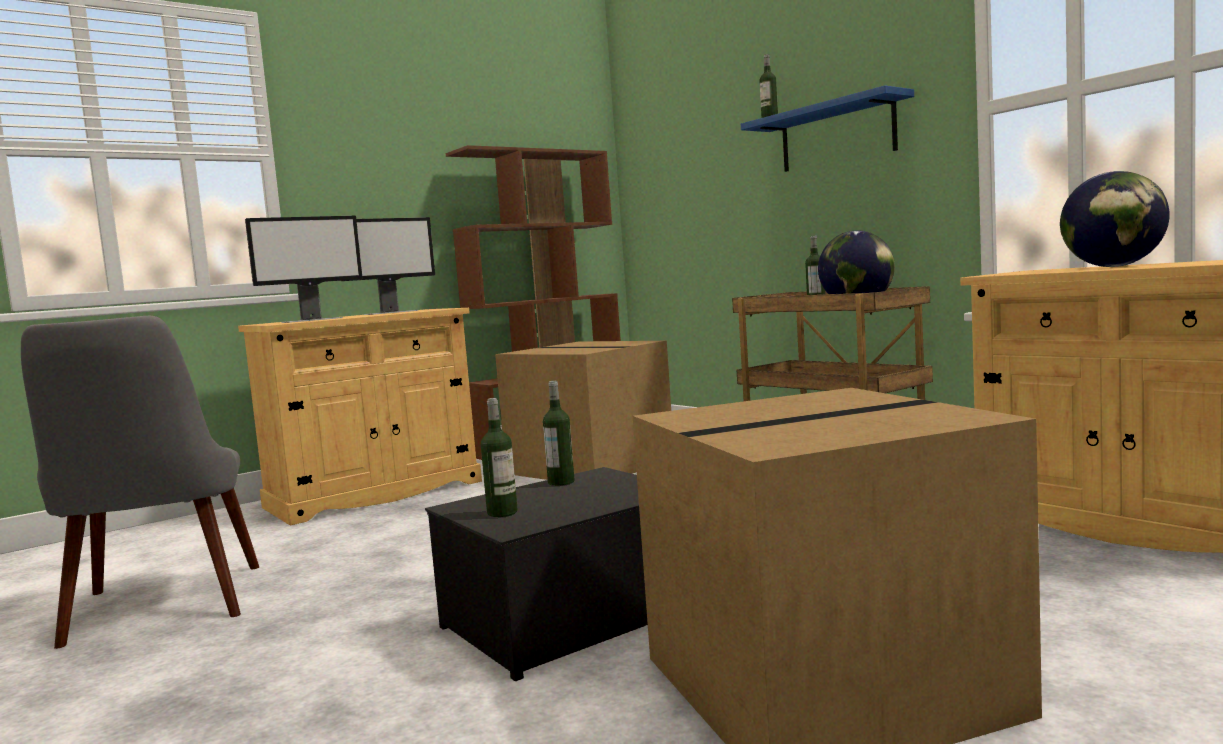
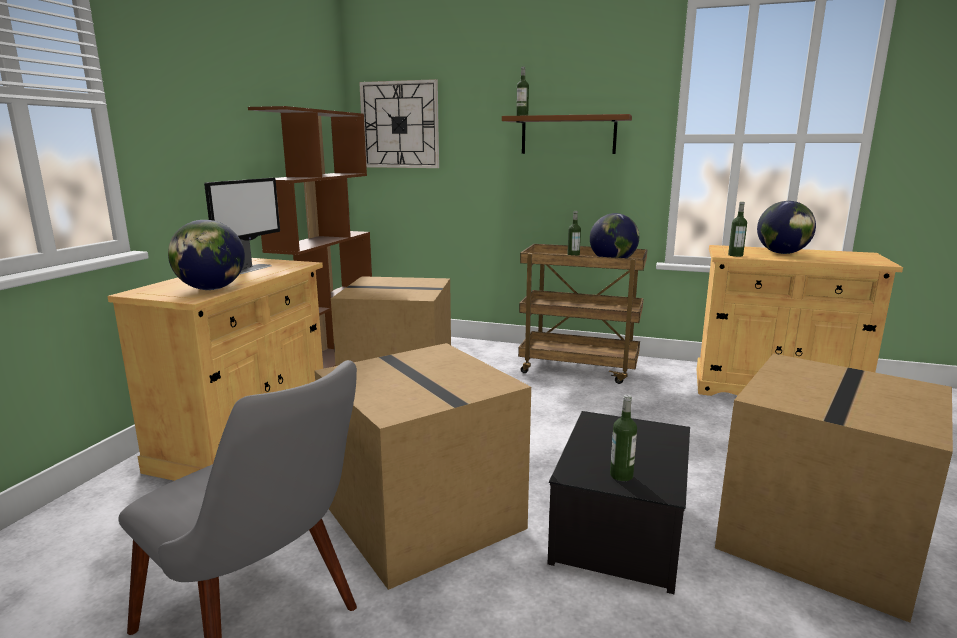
camera: 35 degrees left, 10 degrees up
(313, 320) = (211, 289): monitor -> globe
(405, 571) = (426, 516): none -> cardboard box
(561, 482) = (590, 433): bottle -> bottle (735, 255)
(662, 160) = (400, 125): none -> wall clock
(837, 135) = (568, 135): blue shelf -> brown shelf

